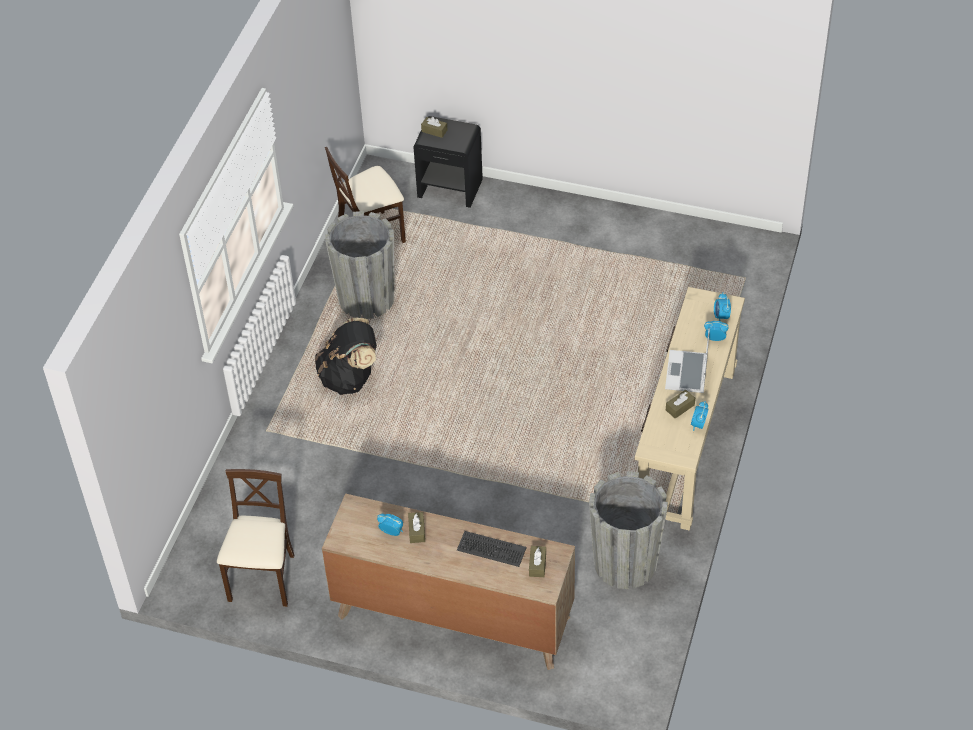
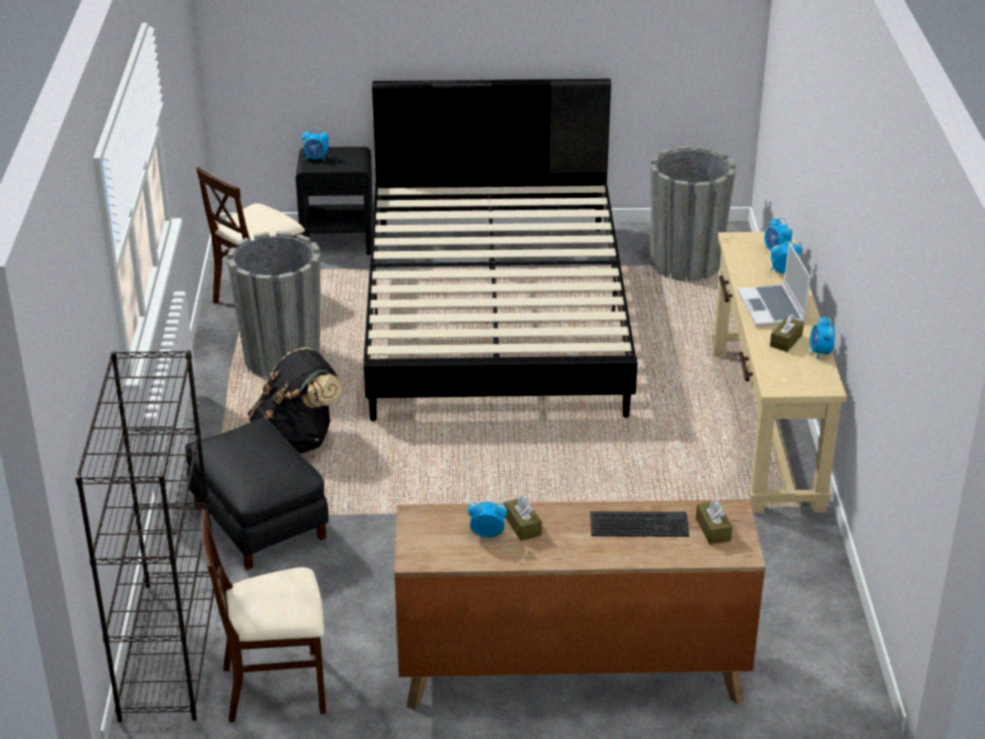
camera: 20 degrees left, 15 degrees down
(208, 533) = (169, 649): none -> black bookcase
(263, 579) = (276, 687): beige chair -> beige chair turned 90 degrees counterclockwise
(298, 444) = (258, 522): none -> black ottoman
(434, 131) = (316, 158): brown tissue box -> alarm clock
(537, 290) = (496, 315): none -> black bed
(625, 563) = (767, 562): grey planter -> grey planter (686, 264)

